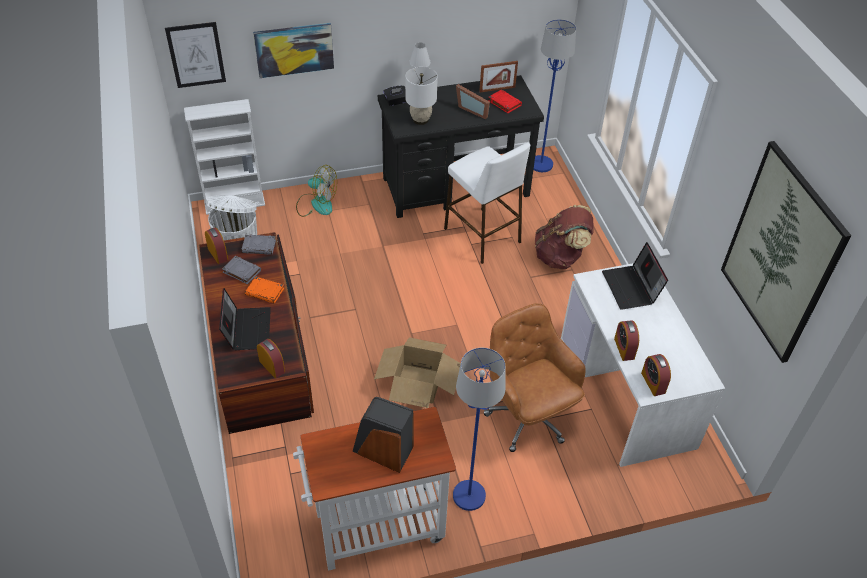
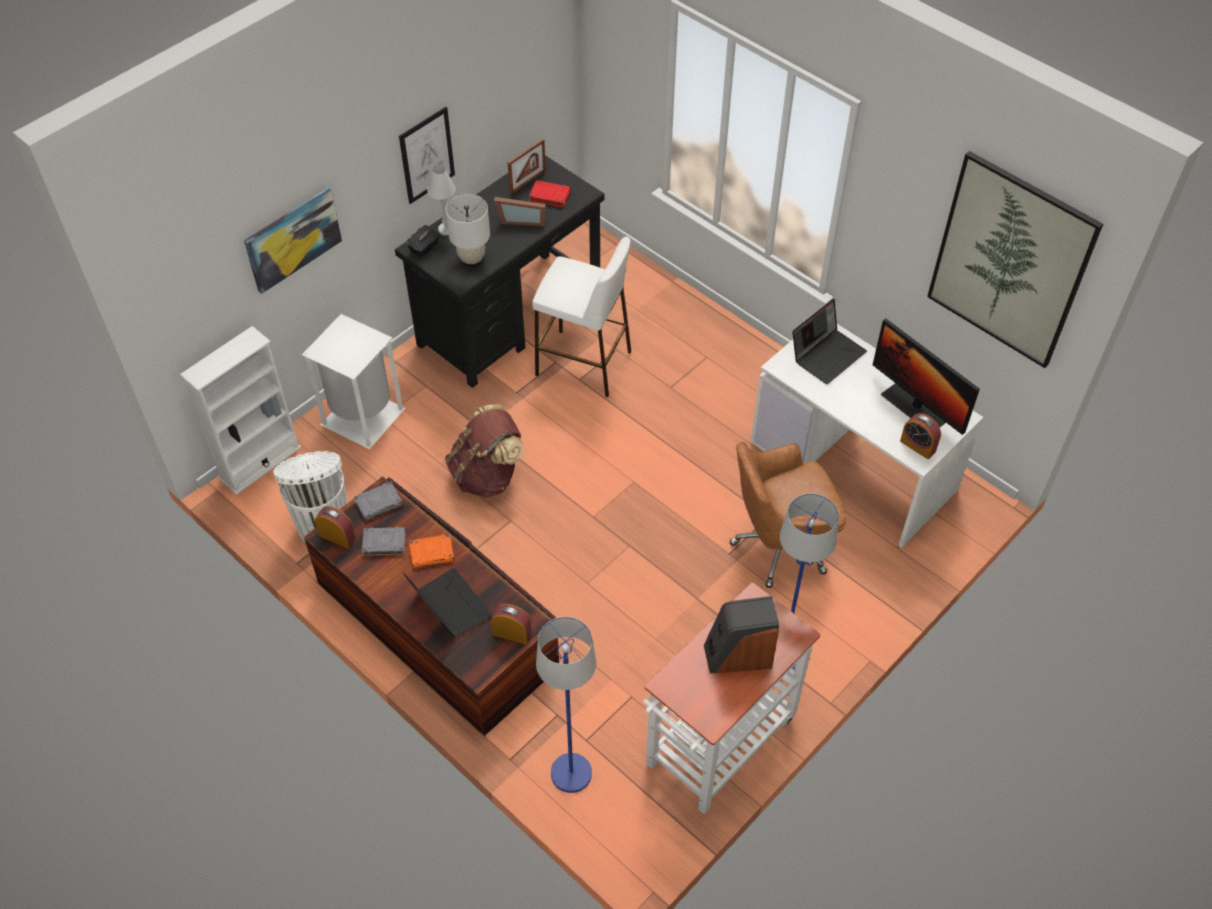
camera: 30 degrees left, 5 degrees up
(196, 55) = (182, 301): picture -> picture (427, 155)
(316, 204) = (363, 416): fan -> white trash can
(418, 383) = (643, 569): cardboard box -> none
(528, 417) = (780, 545): brown office chair -> brown office chair turned 45 degrees counterclockwise
(541, 164) = (584, 245): blue floor lamp -> blue floor lamp (571, 774)
(560, 257) = (684, 348): brown backpack -> brown backpack (487, 475)
(624, 348) = (866, 424): alarm clock -> none
(631, 288) = (827, 354): laptop -> laptop turned 90 degrees counterclockwise
(673, 354) = (915, 406): none -> monitor

